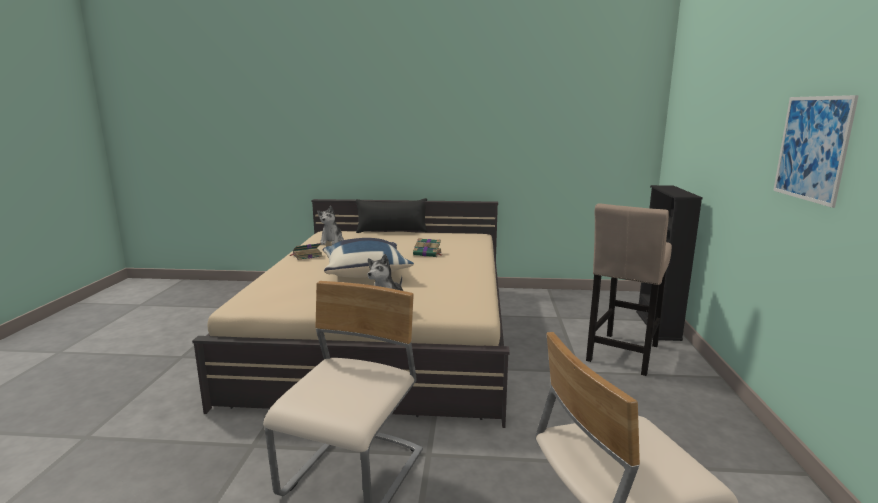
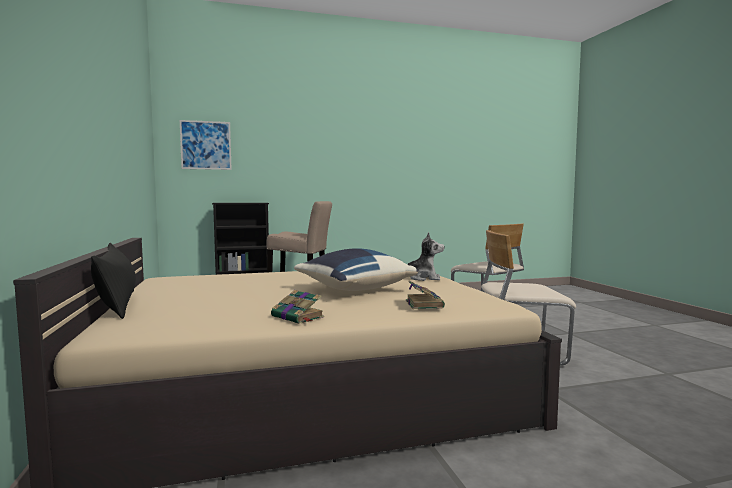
camera: 110 degrees left, 10 degrees down
(332, 241) = (197, 320): plush toy -> none
(428, 254) = (260, 283): book -> book (424, 304)
(812, 148) = (359, 165): picture -> picture (206, 145)

